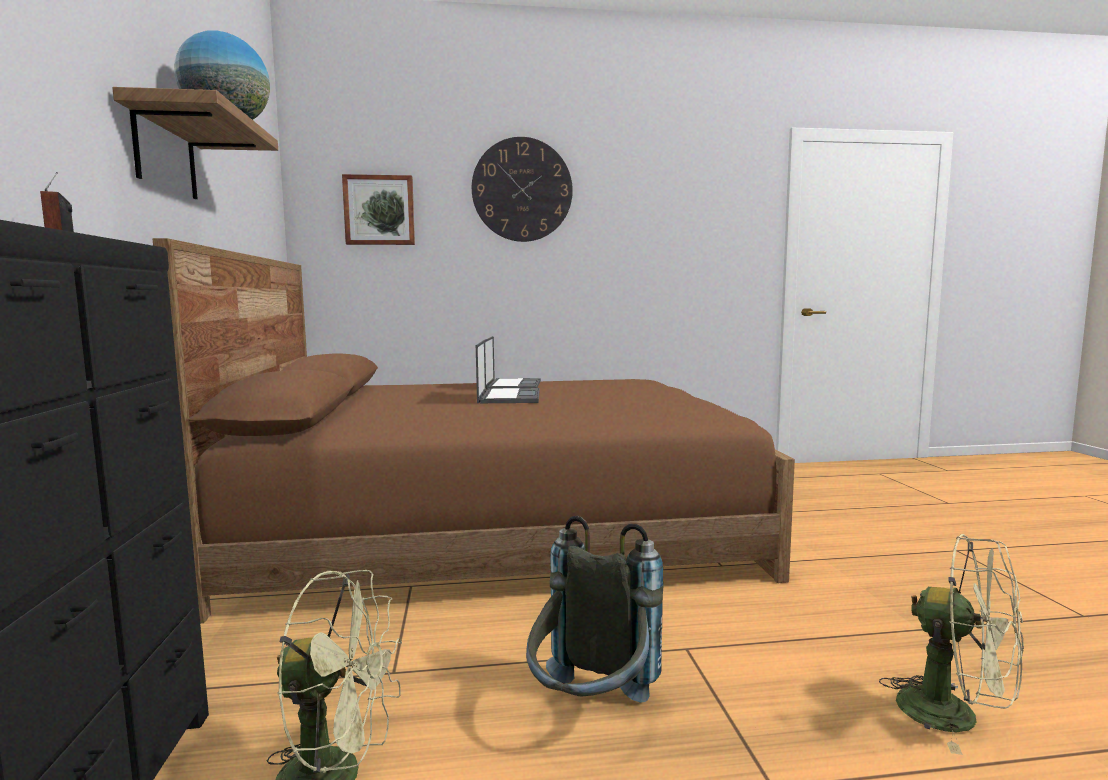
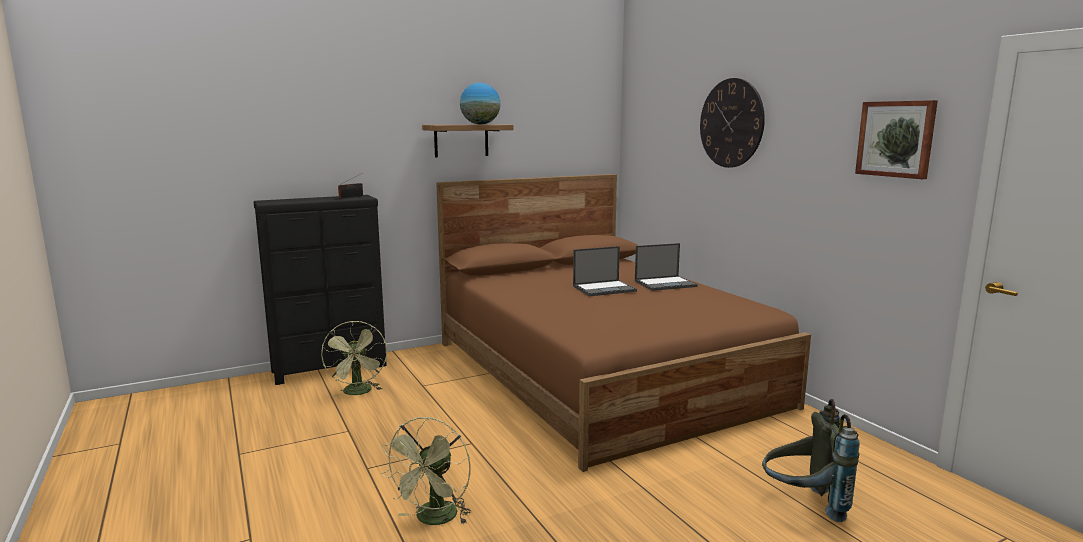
camera: 70 degrees right, 5 degrees up
(379, 210) = (656, 138): picture -> picture (896, 139)
(590, 712) = (407, 427): grey backpack -> grey backpack (803, 504)

